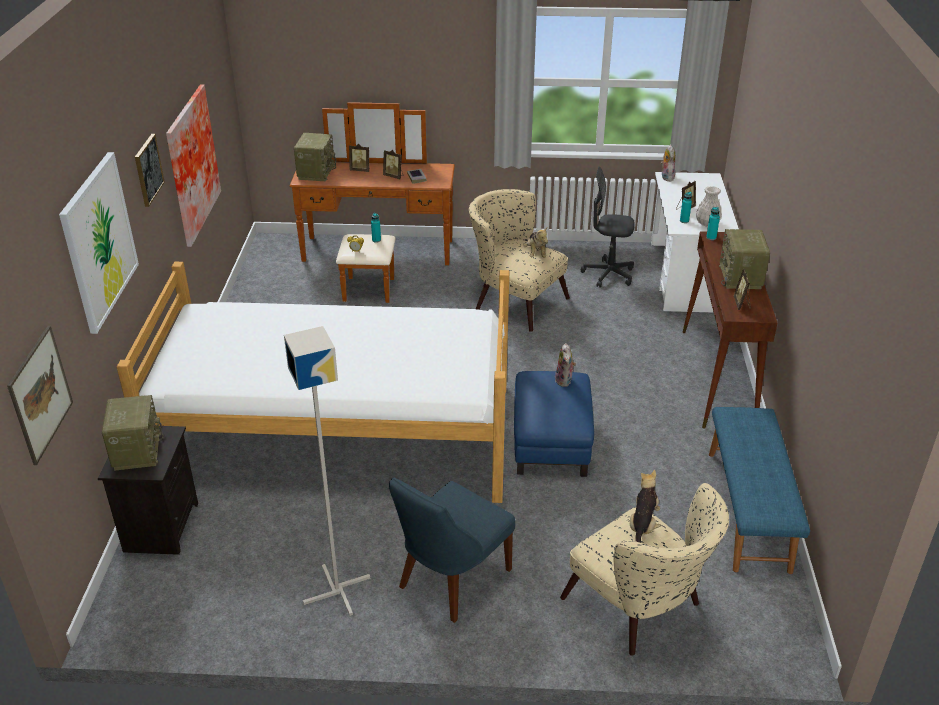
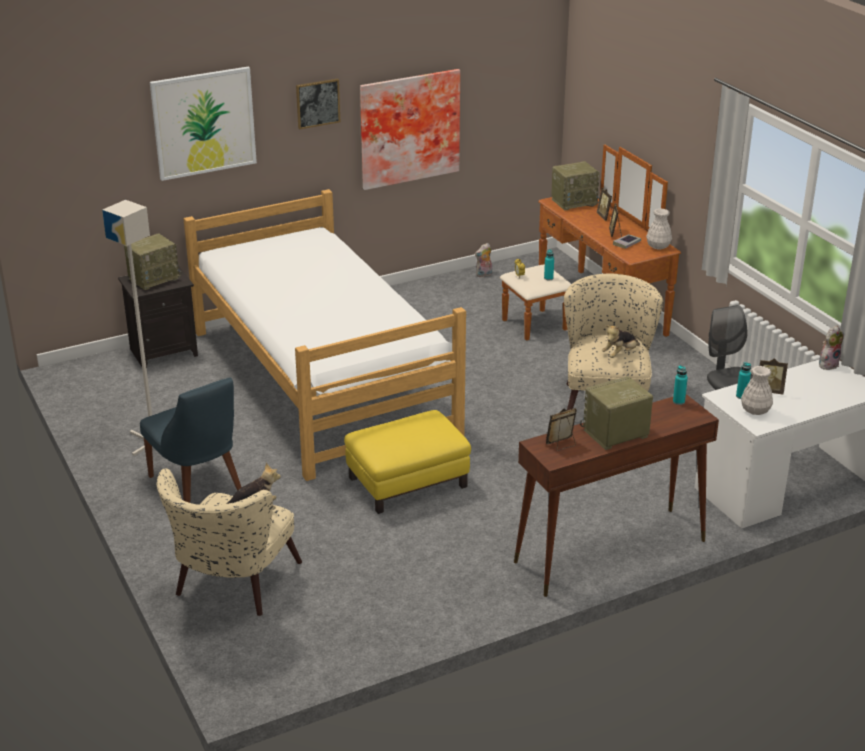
camera: 60 degrees right, 5 degrees down
(40, 394) = (70, 184): picture -> none
(437, 168) = (658, 246): none -> white vase
(451, 581) = (198, 485): blue chair -> blue chair turned 135 degrees counterclockwise
(550, 442) = (407, 482): blue ottoman -> yellow ottoman
(565, 381) = (438, 432): plush toy -> plush toy (484, 275)
(749, 510) = (412, 618): blue bench -> none

